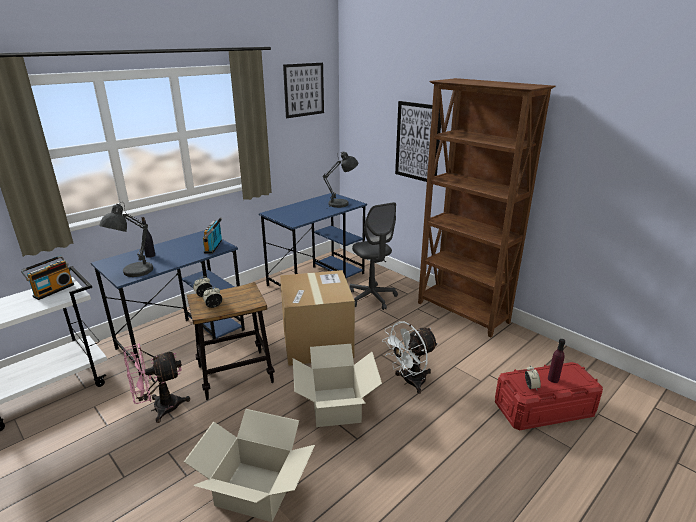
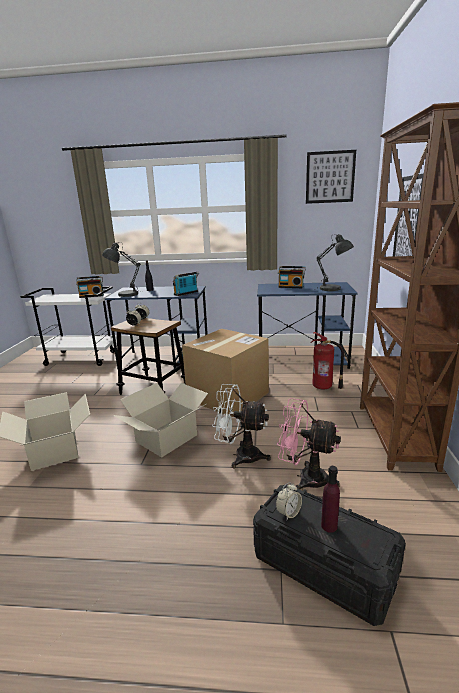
camera: 50 degrees right, 5 degrees down
(159, 408) = (97, 387): pink fan -> pink fan (305, 478)
(300, 209) = (291, 287): none -> radio
(372, 298) = (323, 387): grey office chair -> fire extinguisher
(543, 409) = (323, 566): red storage box -> black storage box

